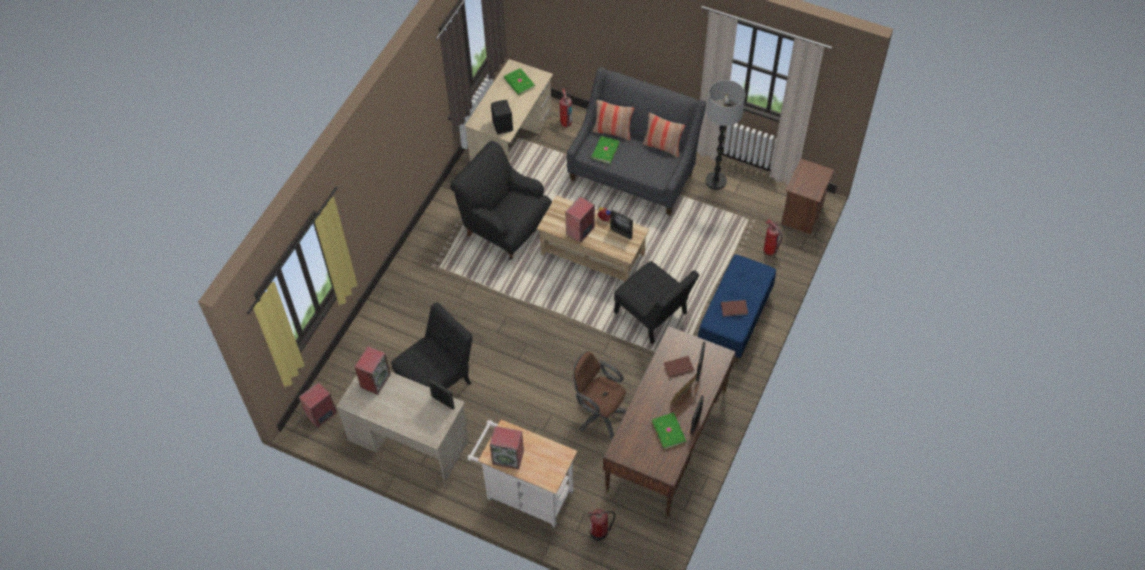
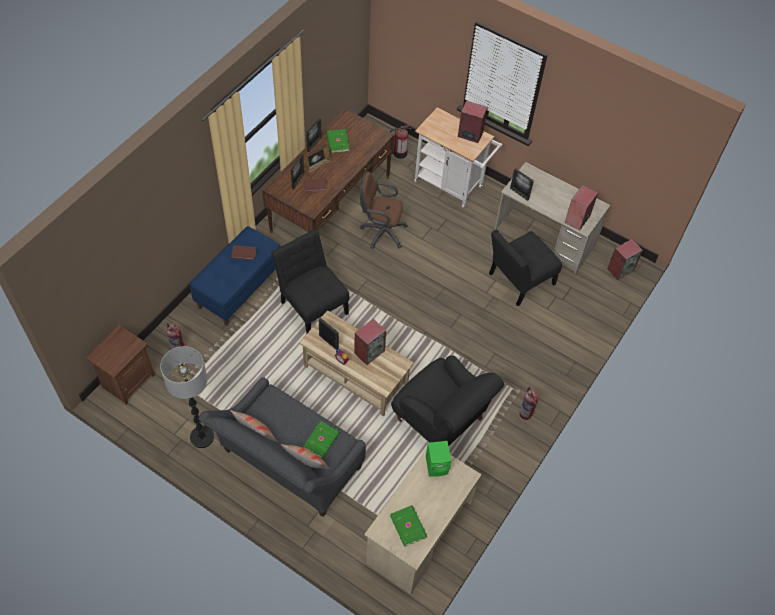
camera: 175 degrees left, 0 degrees up
(501, 126) = (437, 465): black speaker -> green speaker
(566, 123) = (350, 549): fire extinguisher -> fire extinguisher (525, 413)
(600, 413) = (381, 232): brown office chair -> brown office chair turned 150 degrees clockwise

